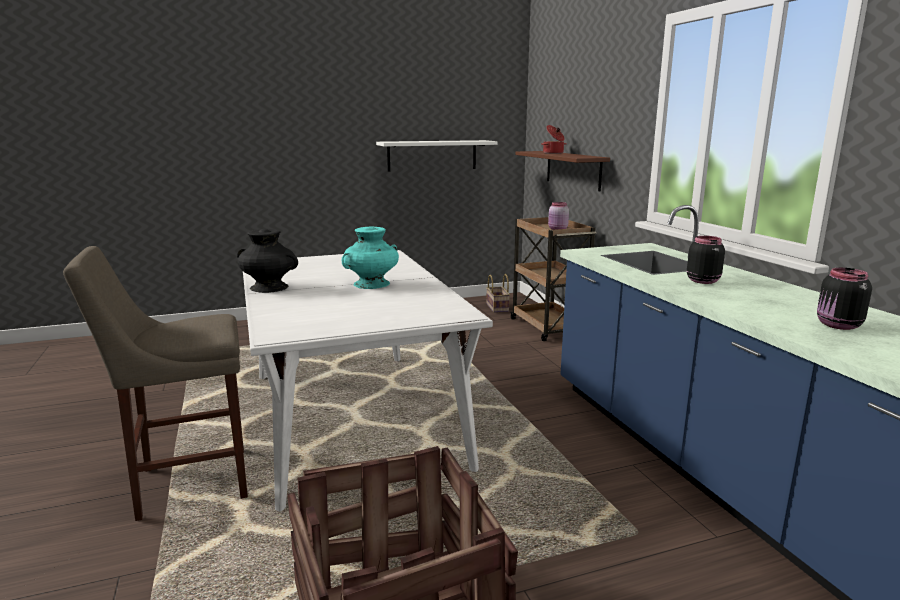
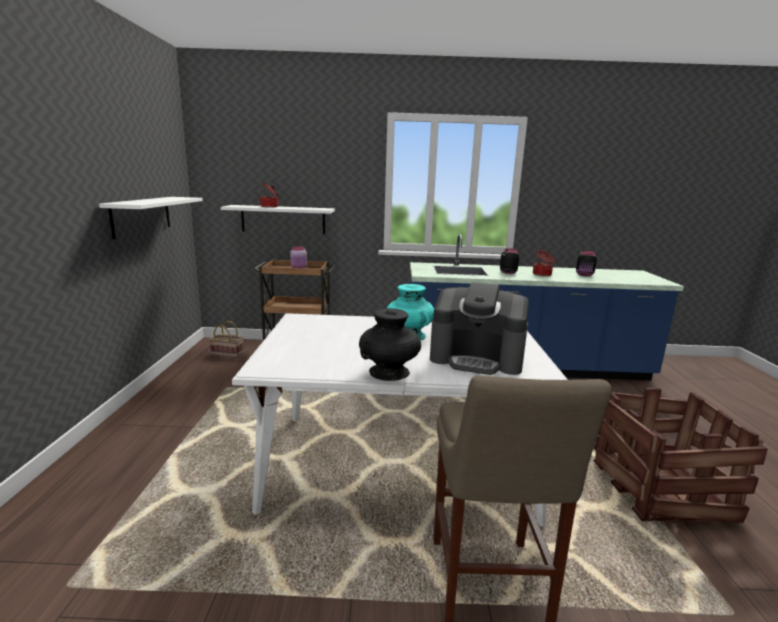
camera: 70 degrees left, 0 degrees up
(322, 308) = (477, 358): none -> coffee machine
(573, 170) = (283, 219): brown shelf -> white shelf
(749, 298) = (542, 274): none -> cooking pot

